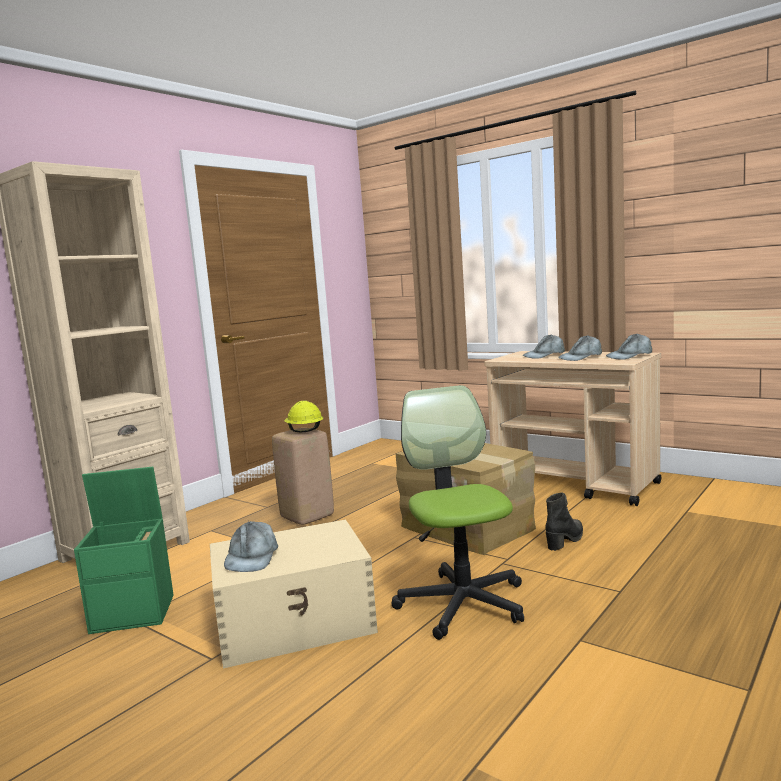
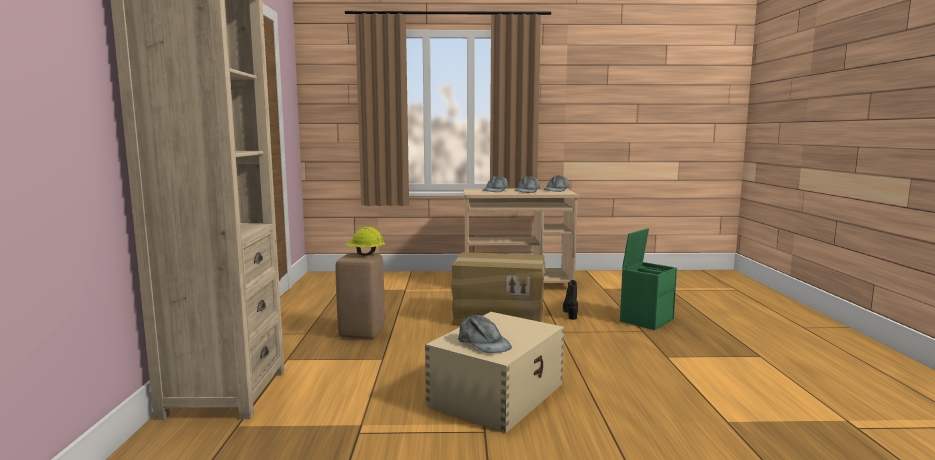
camera: 40 degrees left, 0 degrees up
(135, 613) = (350, 428): green storage box -> green storage box (646, 320)
(462, 604) = (579, 356): office chair -> none

